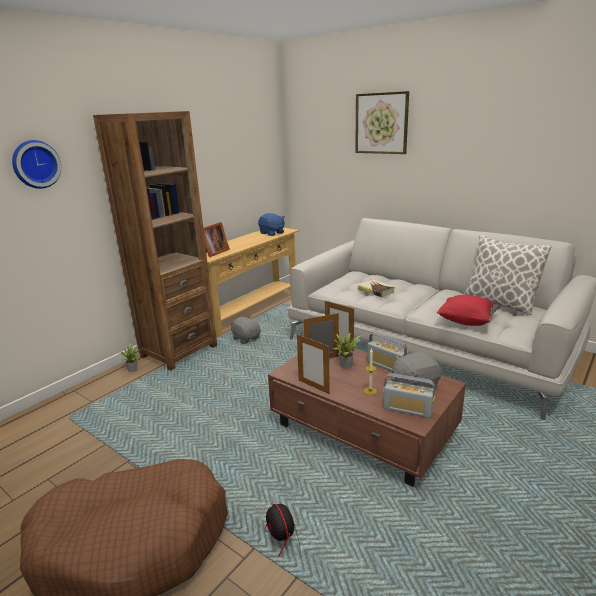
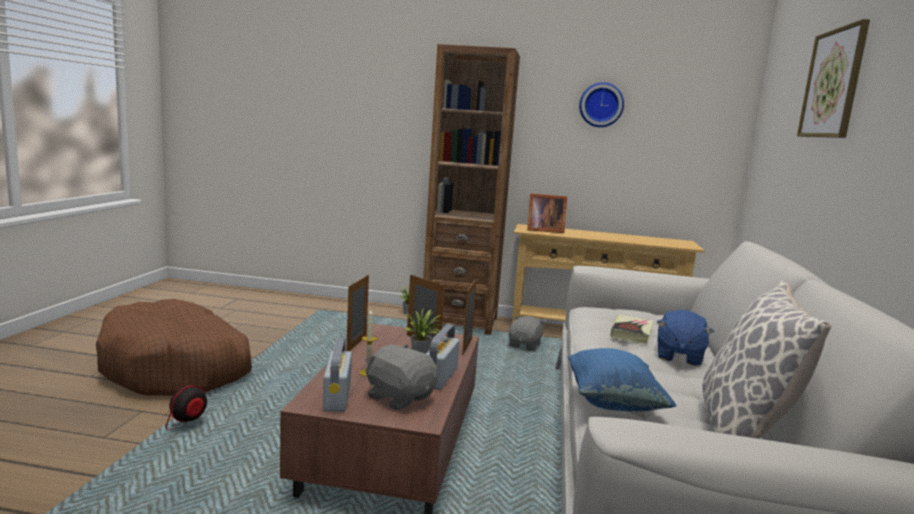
camera: 60 degrees right, 10 degrees down
(35, 164) = (387, 90): wall clock -> wall clock (601, 105)
(272, 233) = (660, 242): blue plush toy -> blue plush toy (678, 356)
(467, 321) = (613, 403): red pillow -> blue pillow

